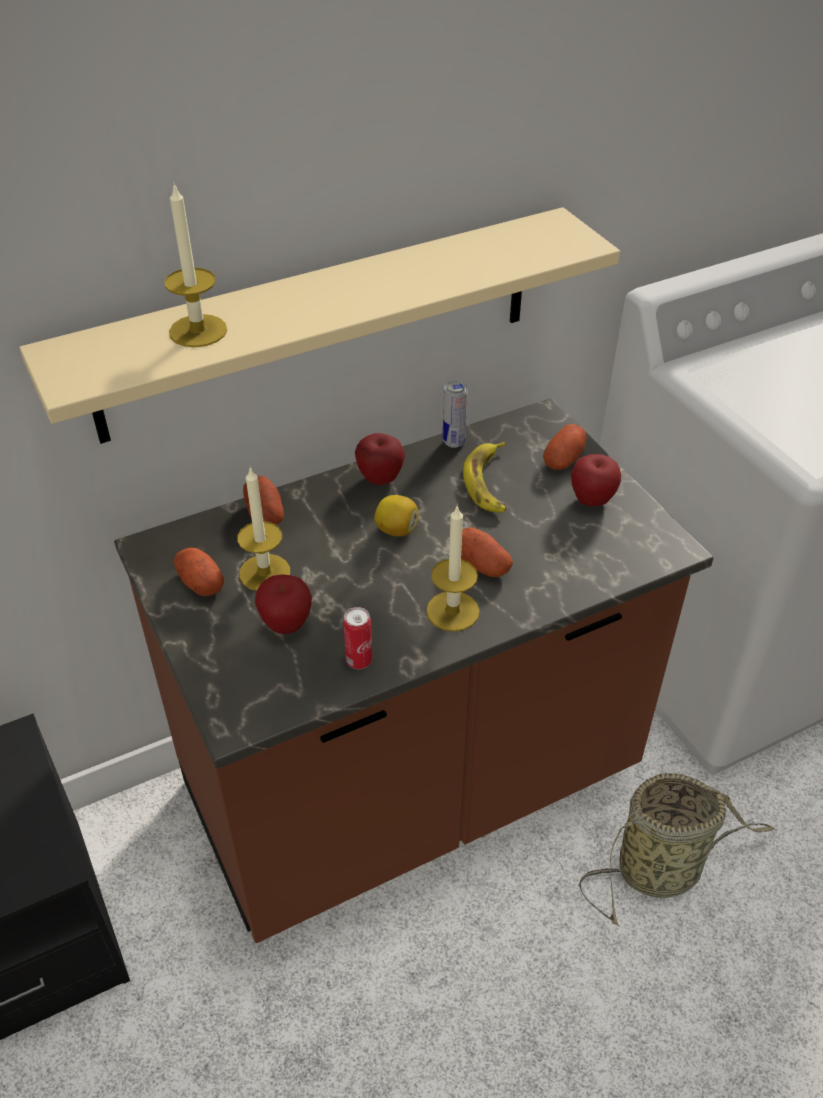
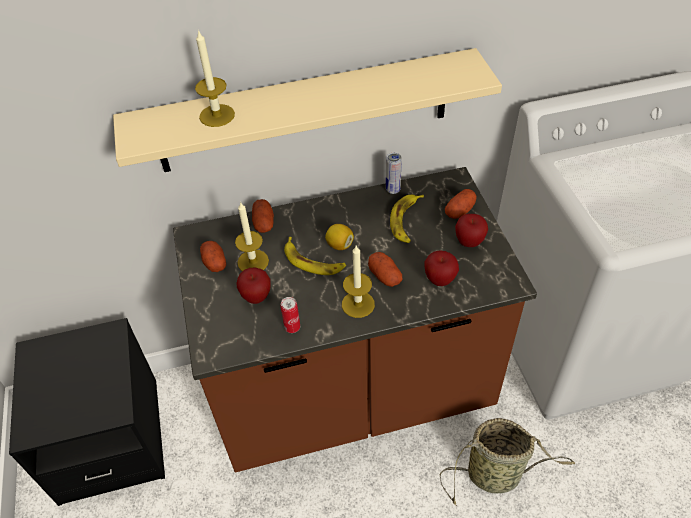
camera: 15 degrees right, 5 degrees up
(362, 559) = (313, 261): none -> banana
(380, 478) = (339, 209): apple -> apple (439, 280)

